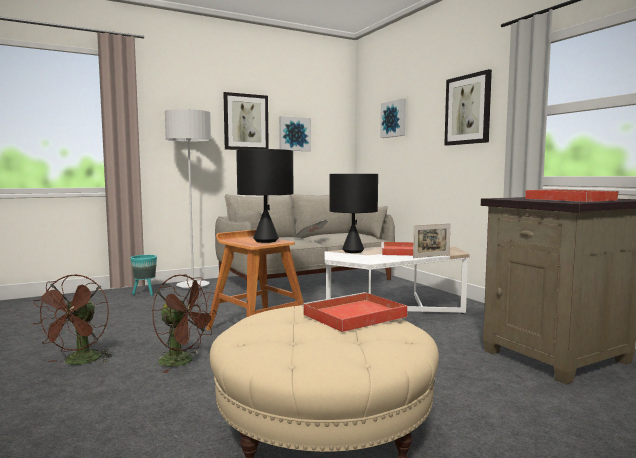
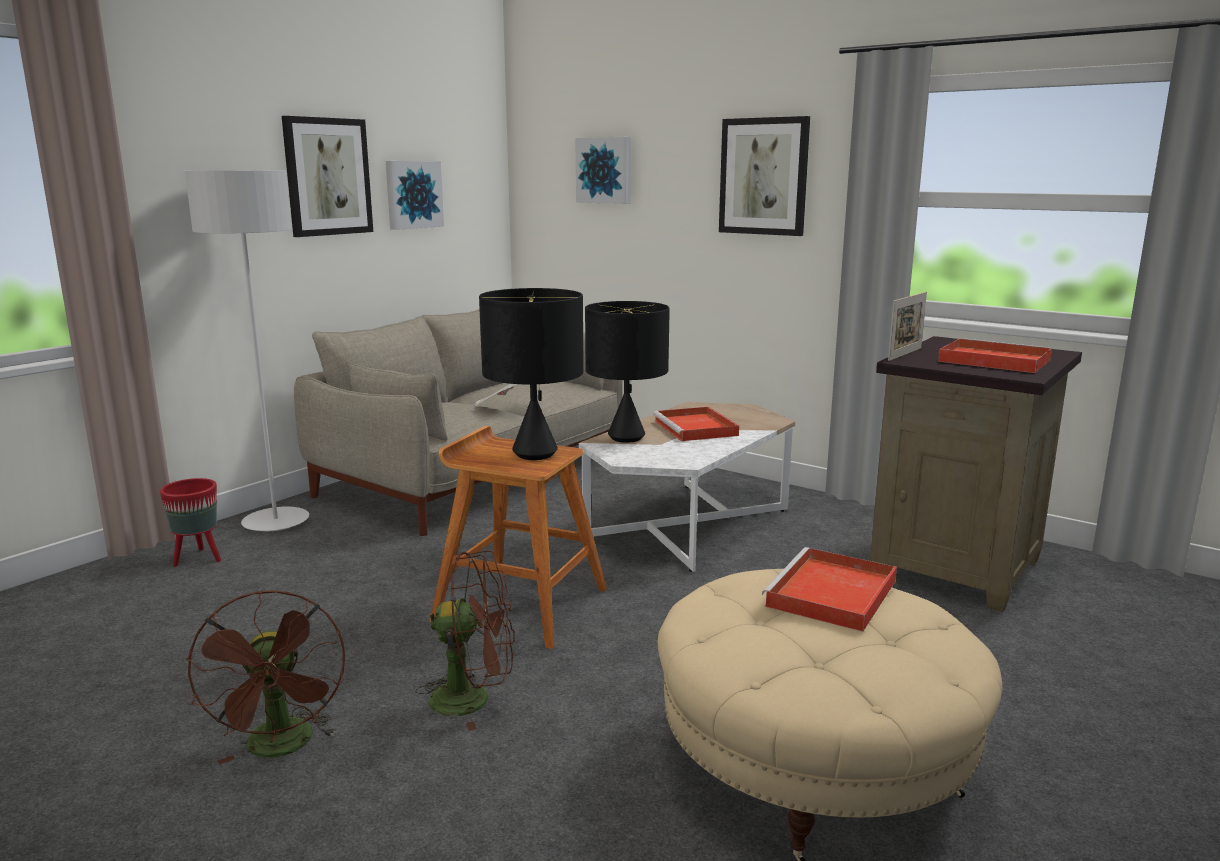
camera: 25 degrees left, 10 degrees up
(145, 293) = (198, 559): turquoise planter -> red planter
(431, 256) = (755, 435): picture frame -> picture frame (905, 354)

